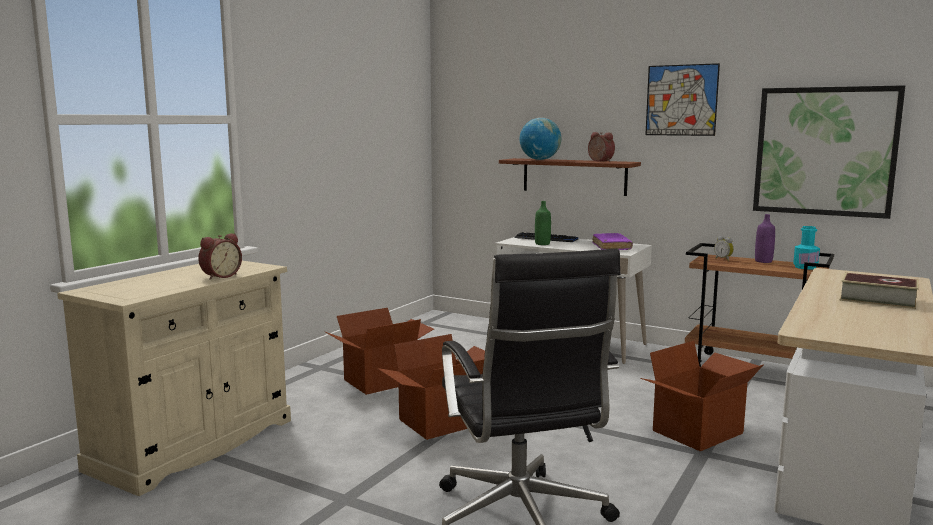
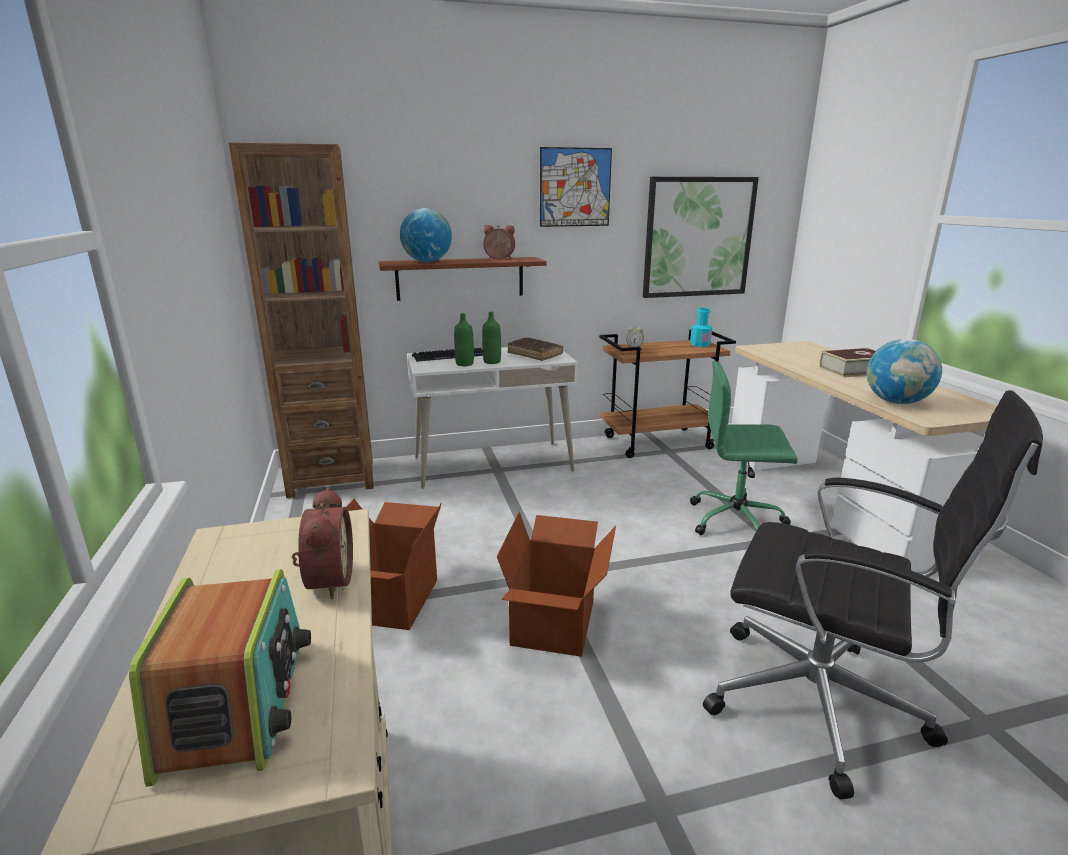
camera: 45 degrees left, 10 degrees up
(137, 287) = (237, 702): none -> radio
(452, 322) = (332, 478): none -> brown bookcase
(565, 245) = (492, 362): none -> green bottle
(611, 247) = (535, 354): purple book -> brown book
(699, 432) = (738, 521): cardboard box -> green office chair
(763, 261) = (662, 344): purple bottle -> none
(819, 320) = (896, 402): none -> globe

